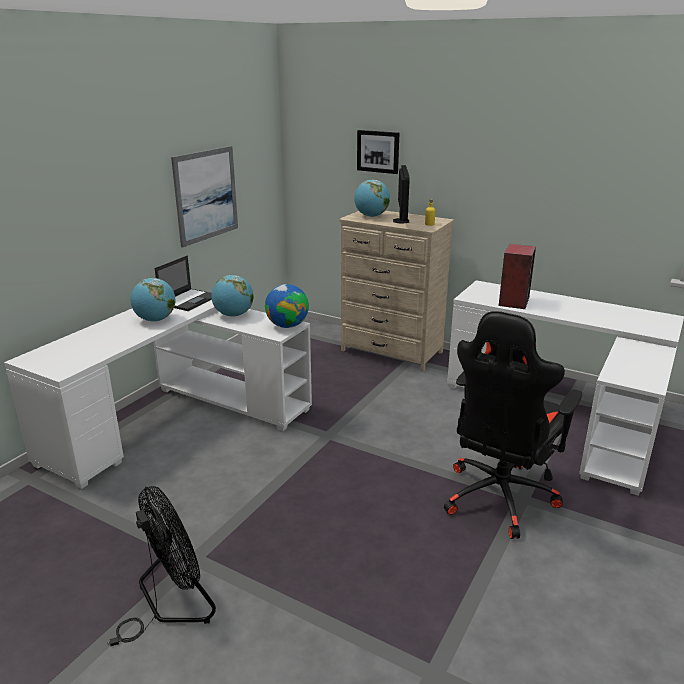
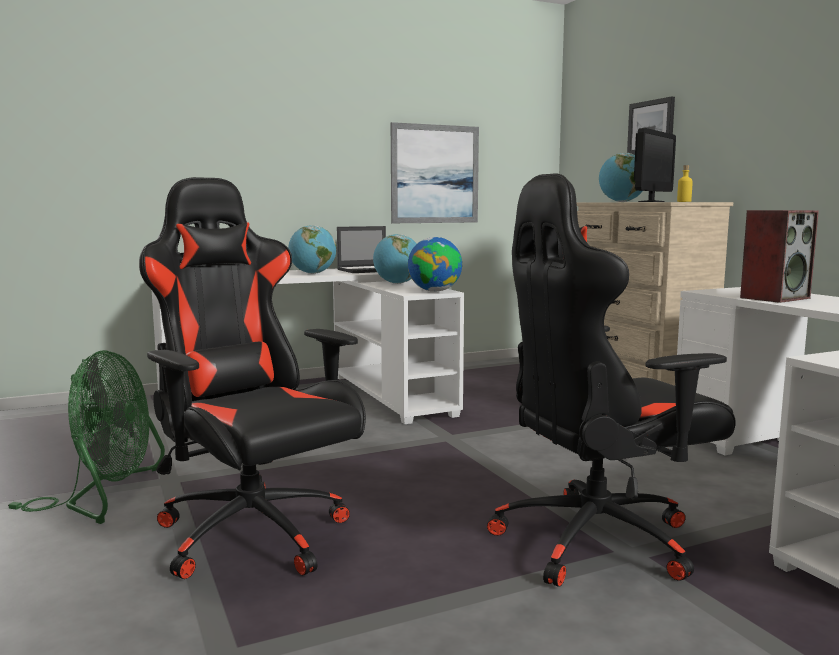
camera: 35 degrees right, 15 degrees down
(166, 598) = (101, 496): black fan -> green fan
(336, 583) = (260, 541): none -> black office chair

